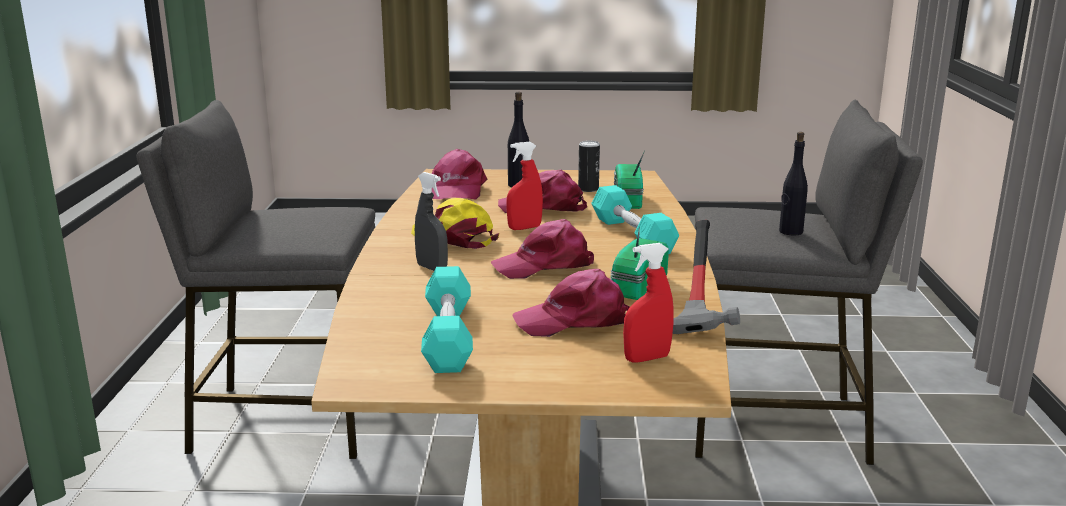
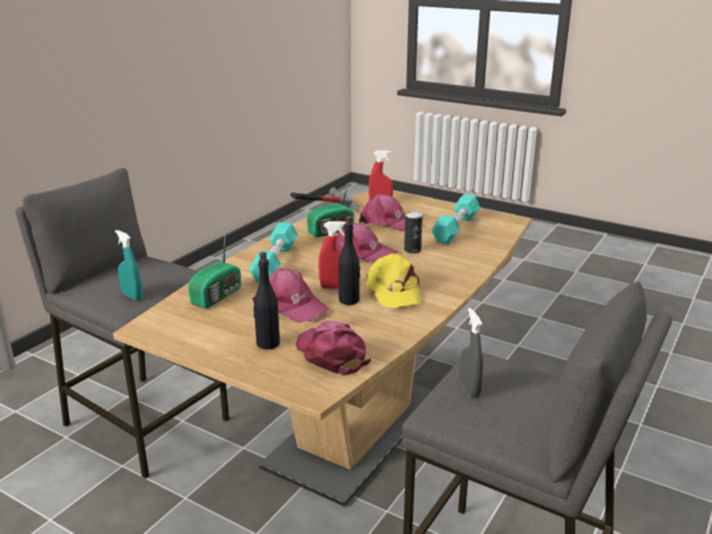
camera: 150 degrees left, 5 degrees up
(432, 268) = (432, 268): grey spray bottle -> grey spray bottle (469, 389)
(456, 189) = (331, 354): pink cap -> pink cap turned 60 degrees counterclockwise
(588, 189) = (220, 319): can -> can (412, 250)
(735, 214) = (132, 296): none -> turquoise spray bottle
(790, 232) = (140, 270): black bottle -> black bottle (349, 300)

